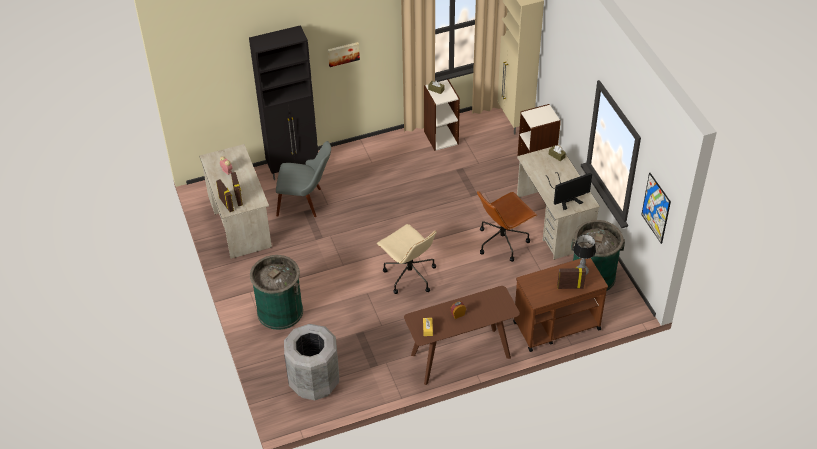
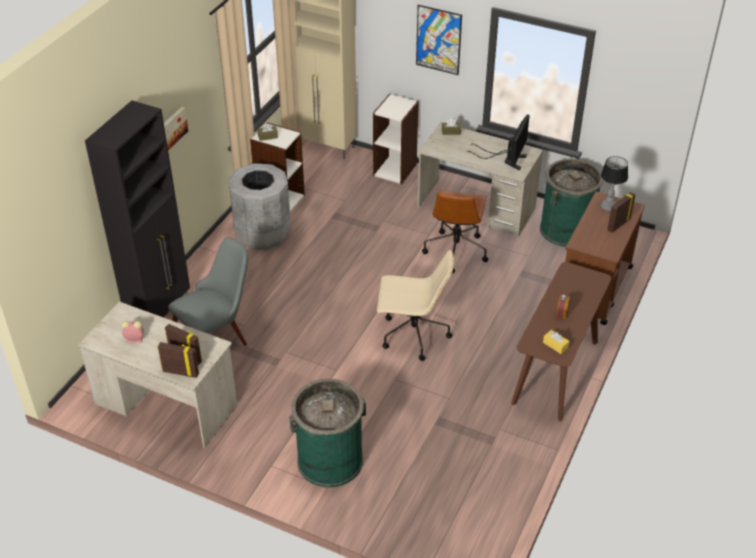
camera: 45 degrees left, 5 degrees down
(314, 382) = (458, 501): grey trash can -> grey trash can (263, 234)
(656, 208) = (643, 98): picture -> picture (438, 40)

